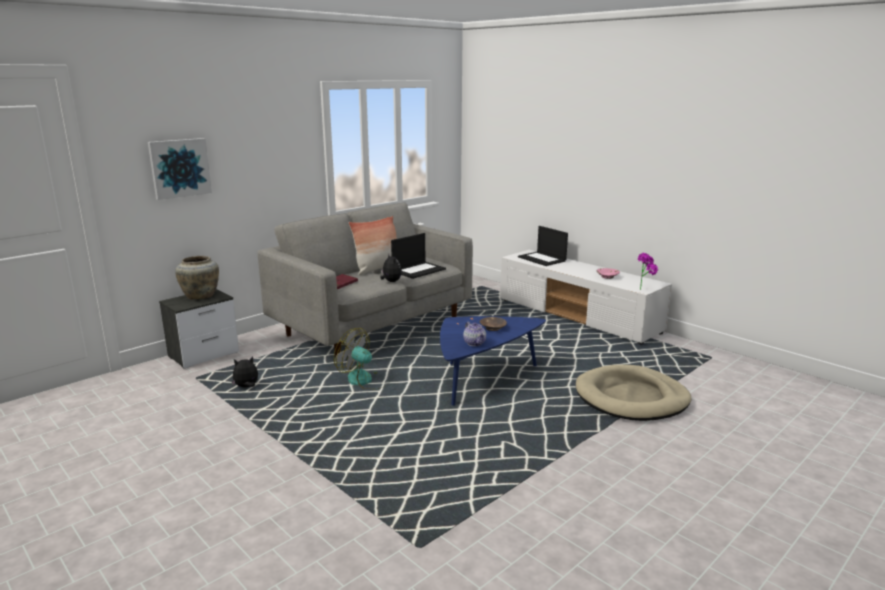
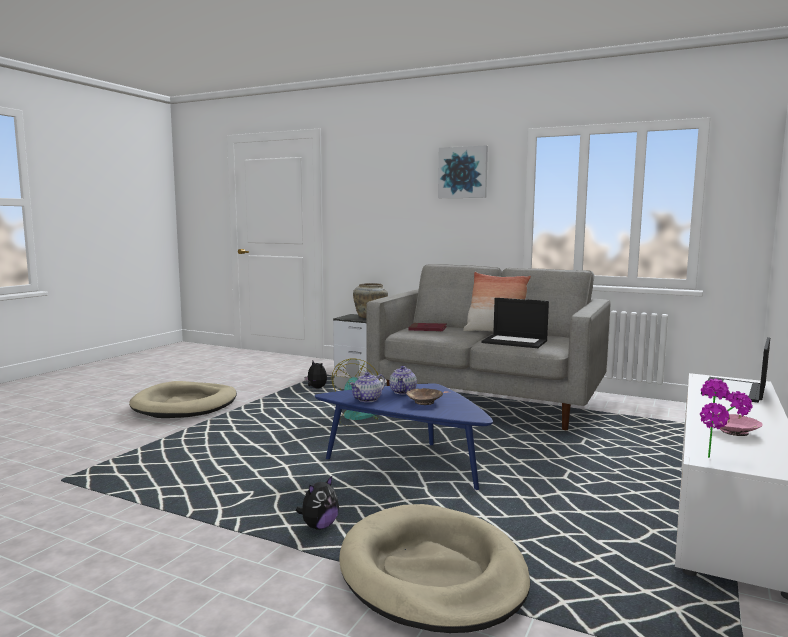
camera: 70 degrees right, 10 degrees down
(180, 168) = (381, 208): picture -> picture (463, 172)
(218, 469) = (185, 405): none -> beige dog bed
(390, 281) = (460, 339): plush toy -> plush toy (319, 526)
(462, 330) = (403, 392): none -> teapot

